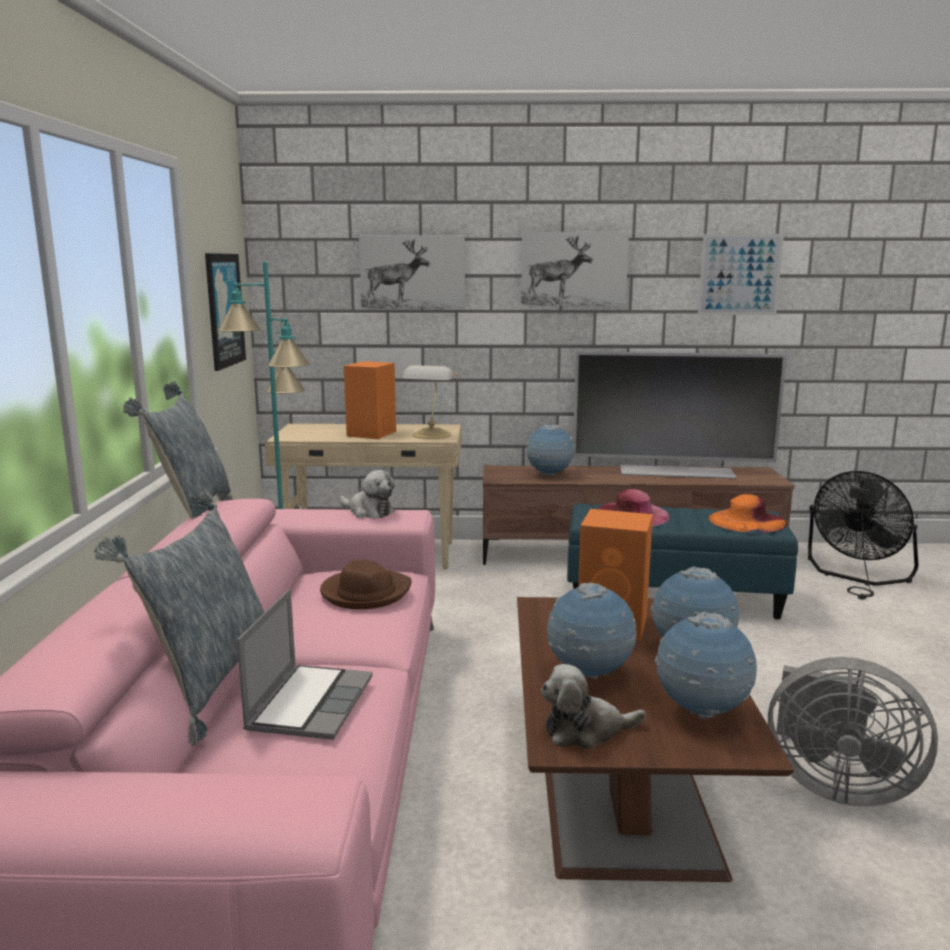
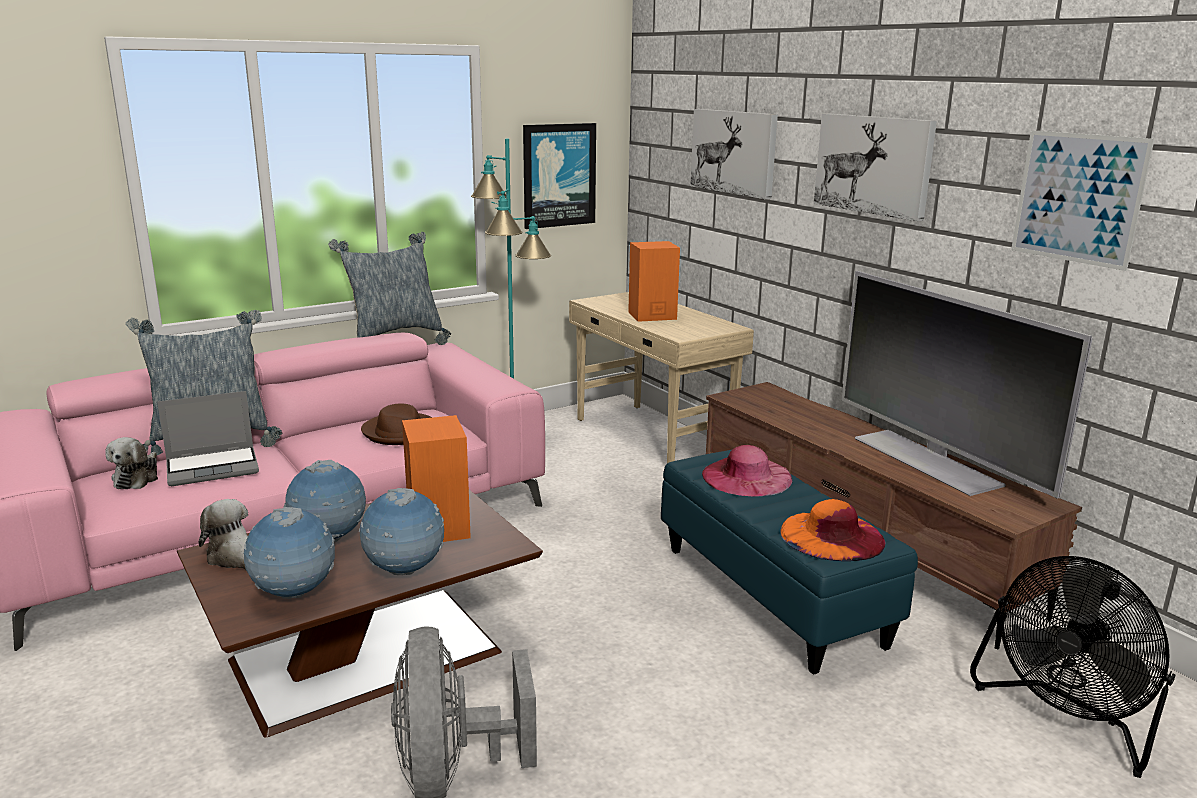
camera: 55 degrees right, 5 degrees up
(368, 512) = (493, 376): plush toy -> plush toy (137, 478)
(431, 435) = (686, 331): table lamp -> none
(549, 475) = (785, 412): globe -> none
(855, 577) = (1063, 713): black fan -> black fan turned 135 degrees clockwise

